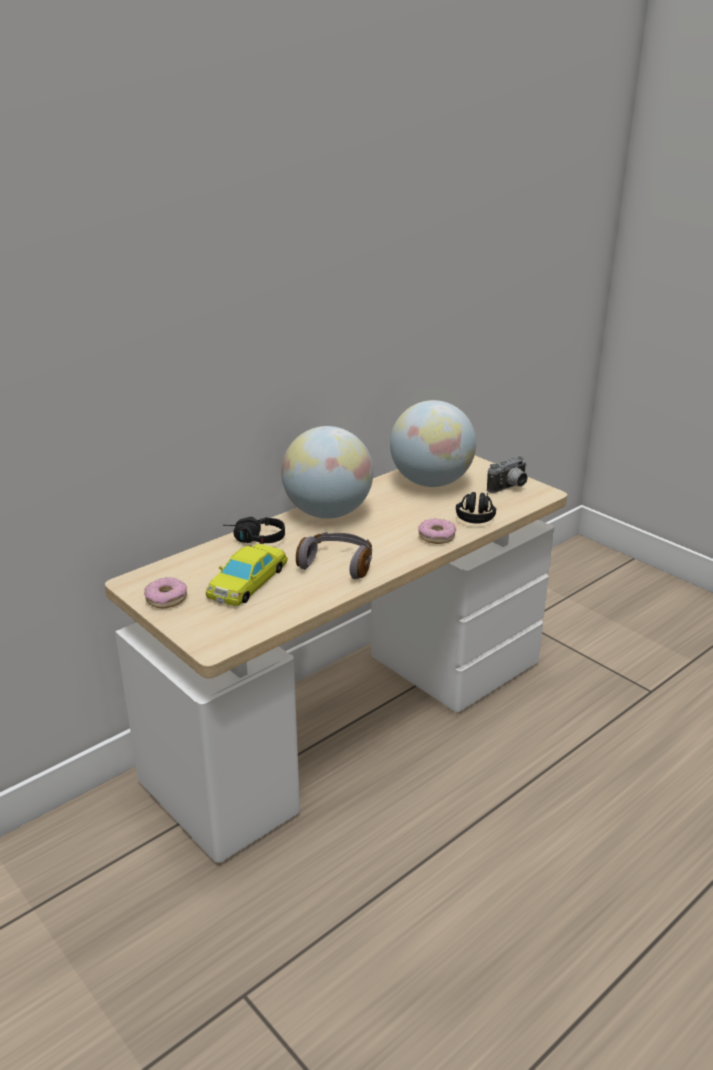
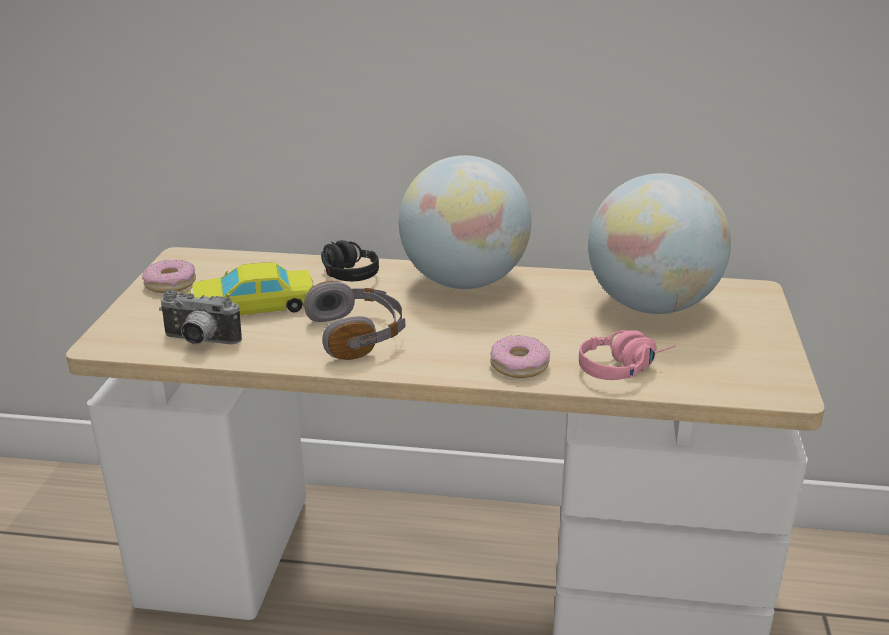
camera: 50 degrees right, 0 degrees up
(476, 514) = (624, 367): black headphones -> pink headphones
(510, 488) = (744, 361): camera -> camera (199, 342)

